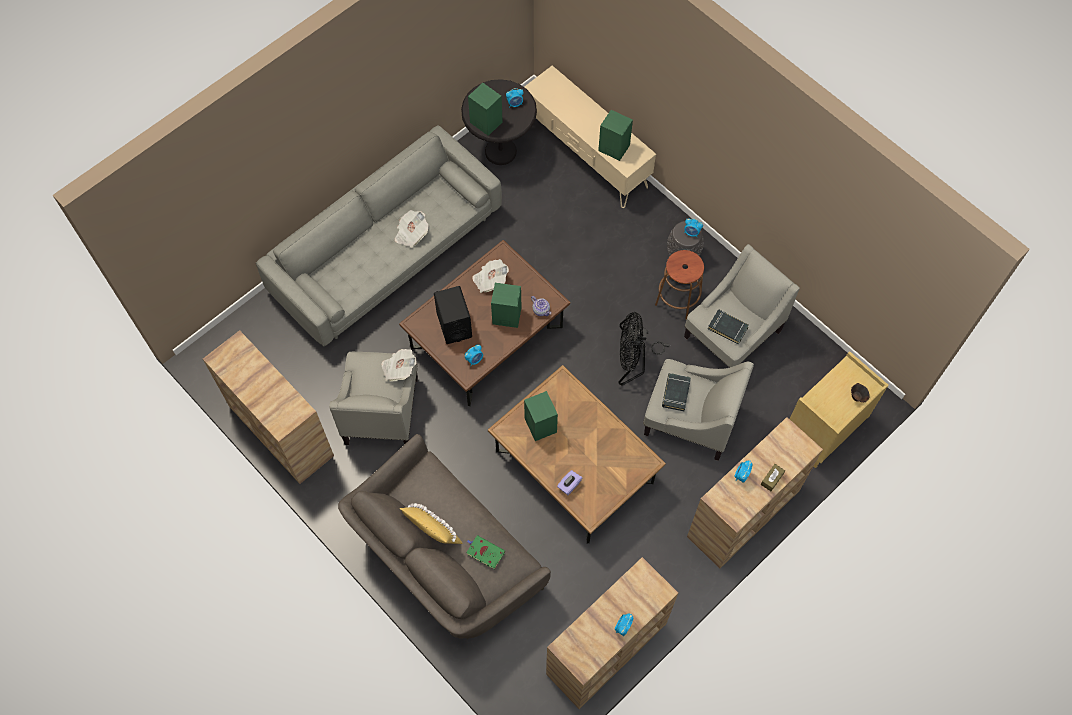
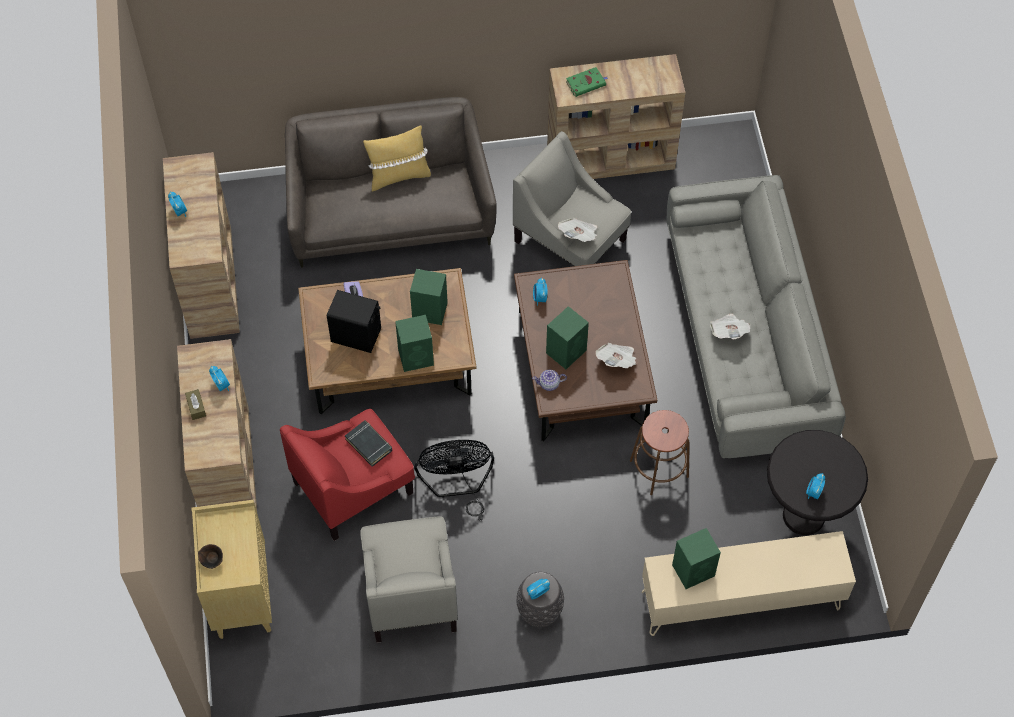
camera: 125 degrees right, 5 degrees down
(454, 325) = (590, 302): black speaker -> black speaker (356, 335)
(484, 552) = (350, 202): green book -> green book (586, 83)
(485, 122) = (808, 449): green speaker -> green speaker (416, 357)
(635, 356) = (459, 485): black fan -> black fan turned 45 degrees counterclockwise
(678, 298) = (491, 569): brown stool -> brown stool (659, 468)
(690, 420) = (353, 487): grey armchair -> red armchair
(728, 328) = (398, 540): black book -> none

